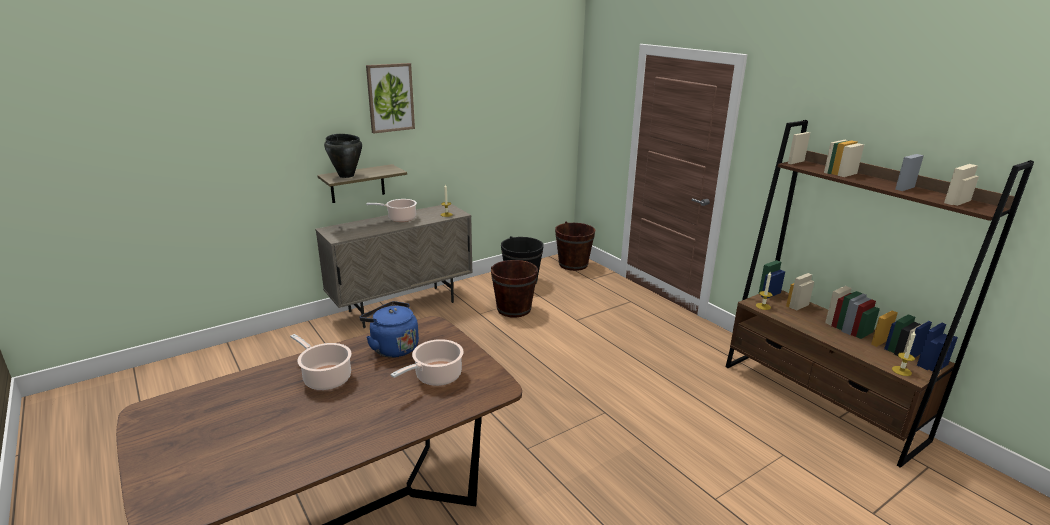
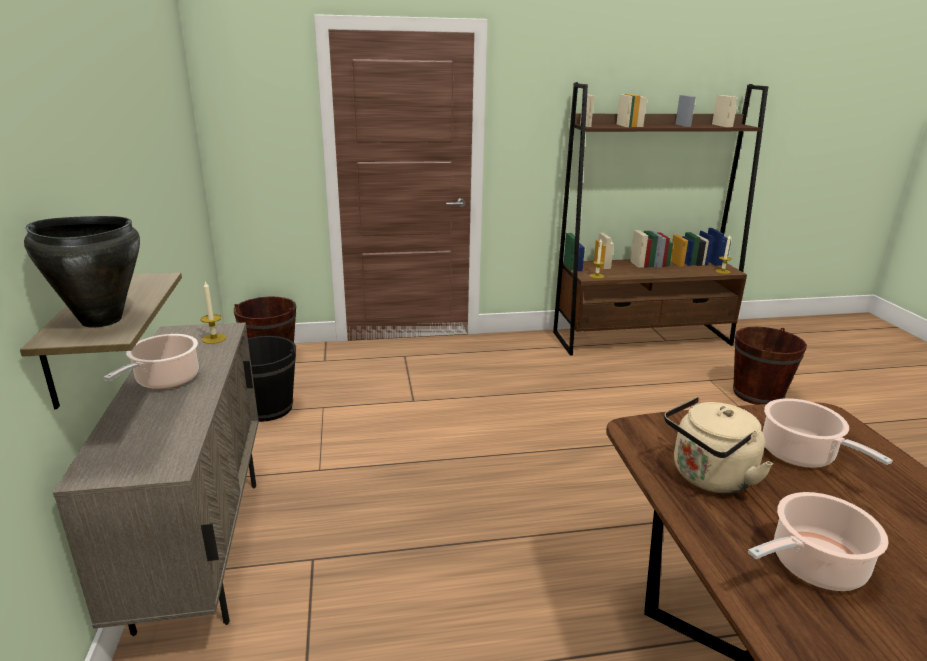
camera: 65 degrees left, 0 degrees up
(390, 97) = (66, 119): picture -> none
(392, 348) = (708, 478): blue kettle -> beige kettle
(514, 309) = (338, 437): brown bucket -> brown bucket (757, 394)

